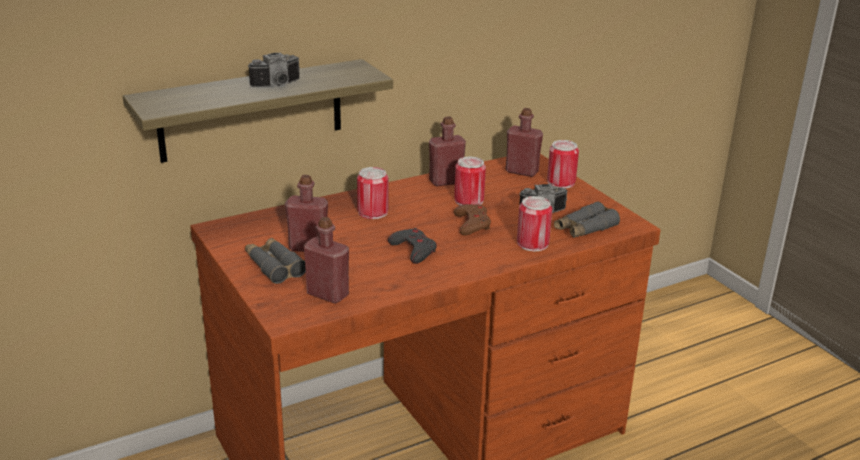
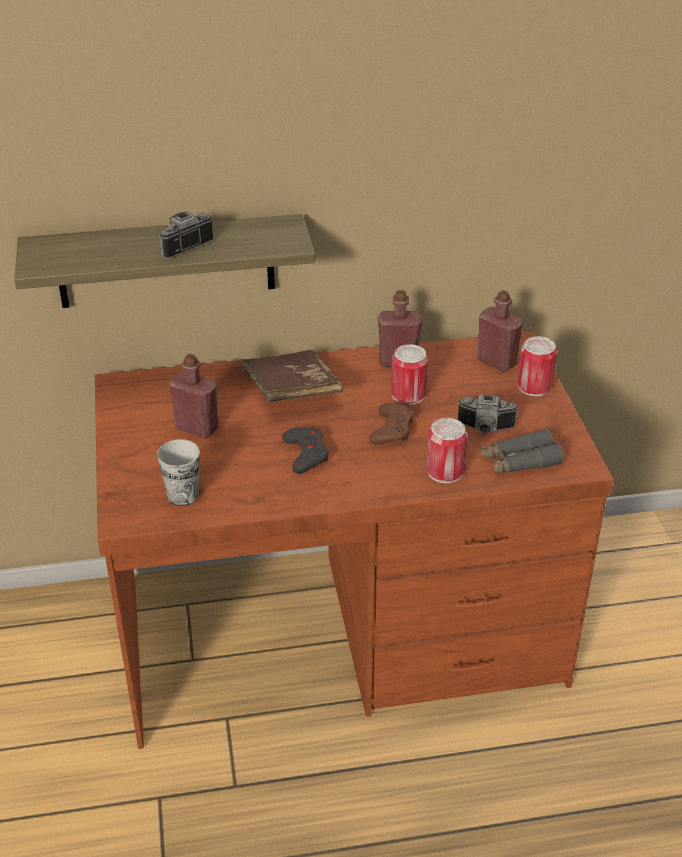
camera: 20 degrees right, 10 degrees up
(274, 266) = (149, 447): grey binoculars -> none
(278, 85) = (182, 245): camera -> camera turned 150 degrees clockwise
(327, 294) = (183, 496): red bottle -> cup
(372, 212) = (291, 392): can -> brown book

